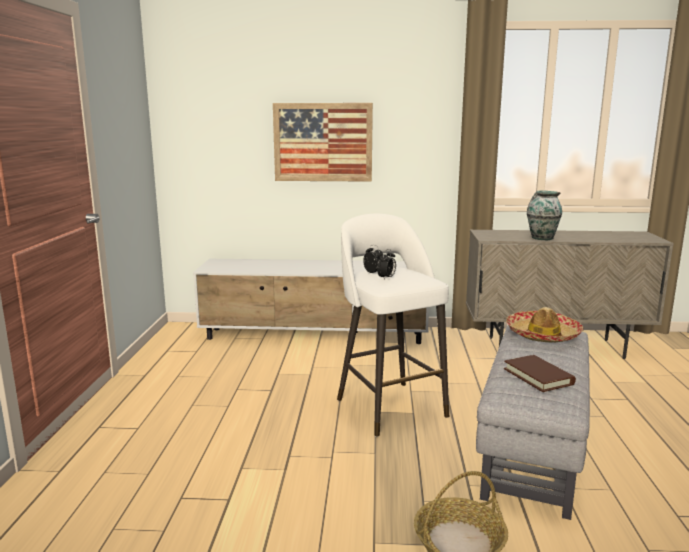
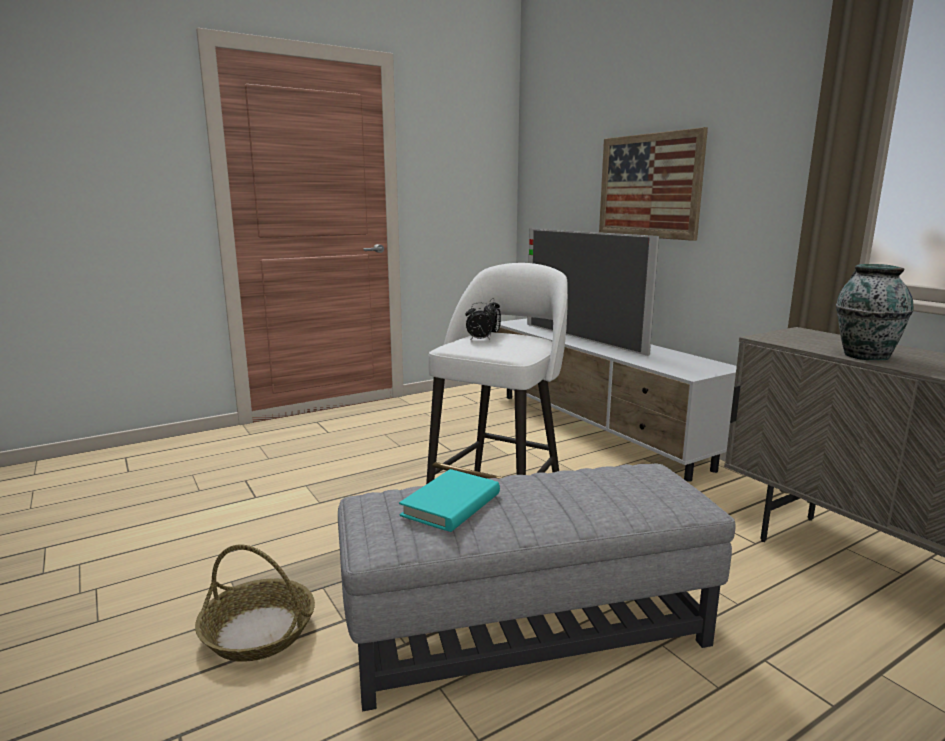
camera: 55 degrees right, 0 degrees up
(295, 267) = (581, 338): none -> television
(538, 376) = (451, 505): brown book -> turquoise book
(543, 335) = (622, 483): hat -> none

